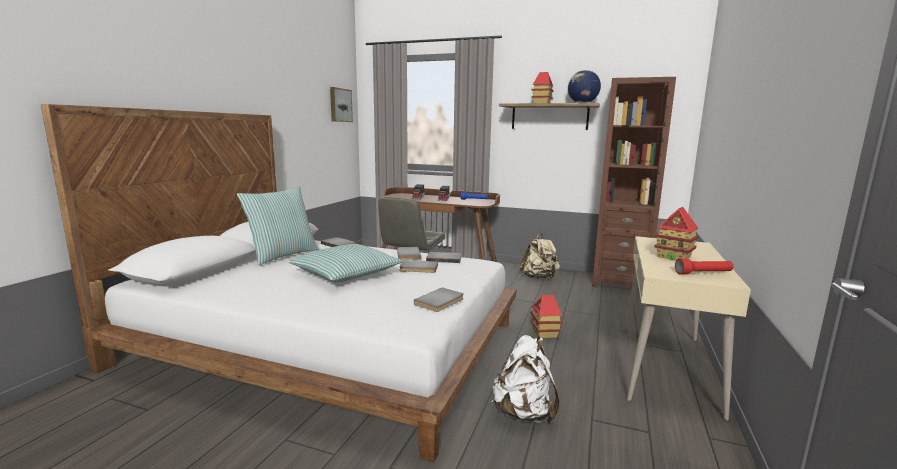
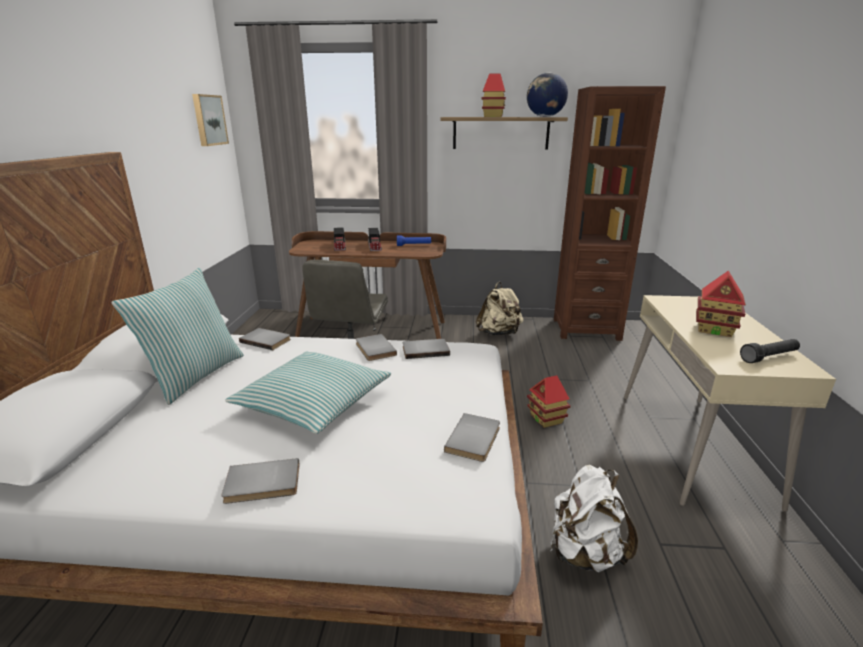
camera: 15 degrees left, 10 degrees up
(418, 268) = (404, 374): grey book -> grey book (262, 484)
(703, 273) = (769, 357): red flashlight -> black flashlight

